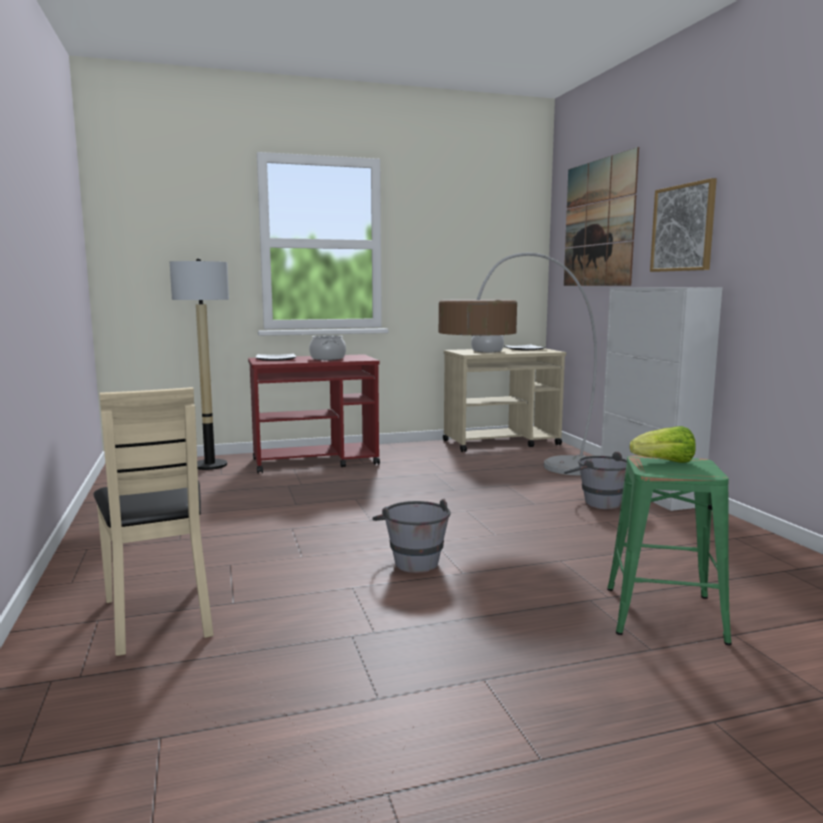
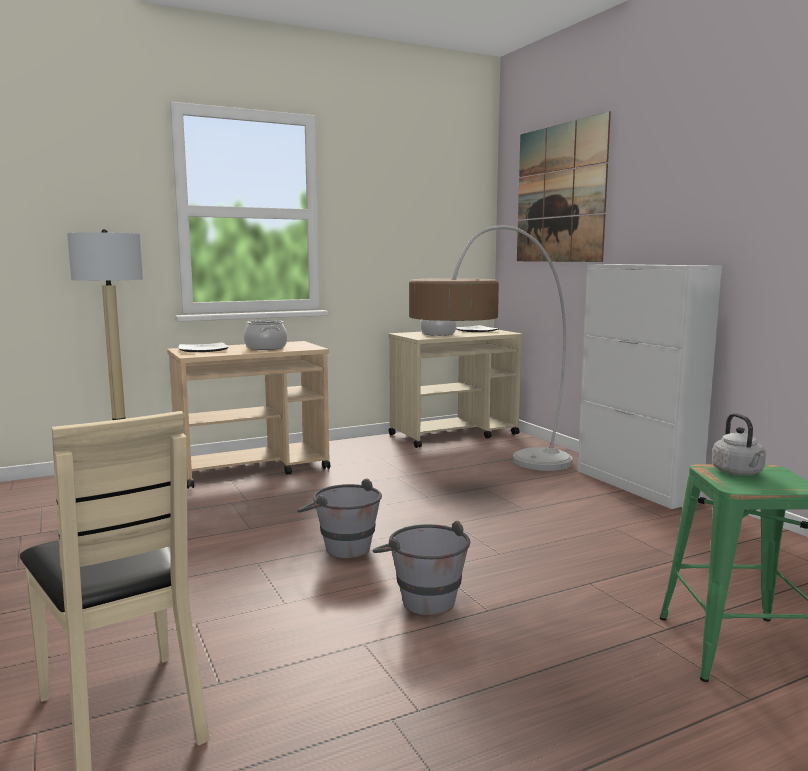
camera: 10 degrees left, 0 degrees up
(316, 462) = (253, 469): red cart -> beige cart
(595, 502) = (589, 503): grey bucket -> grey bucket (340, 546)
(665, 462) = (738, 473): lettuce -> grey kettle
(683, 228) = (668, 200): picture -> none

